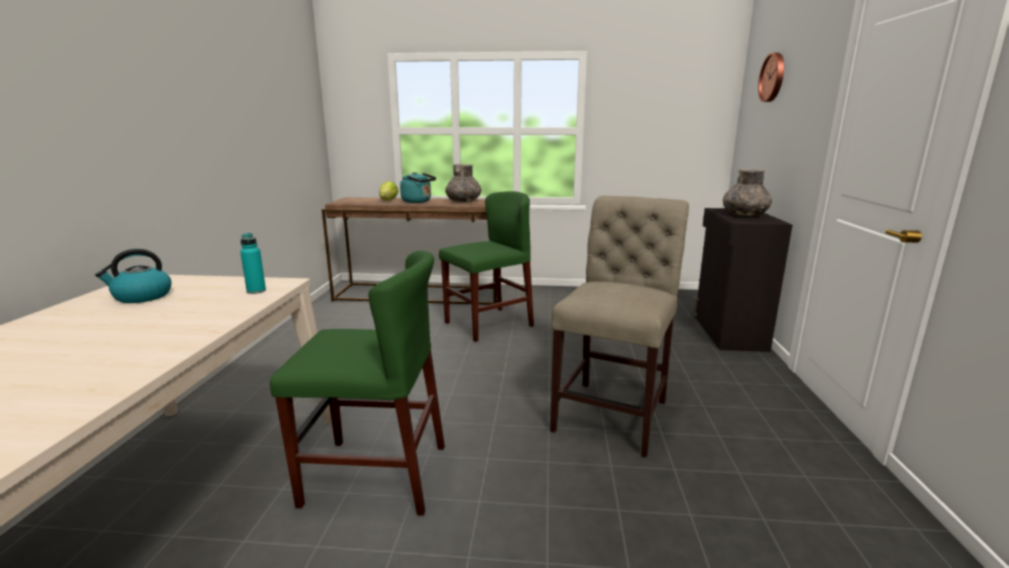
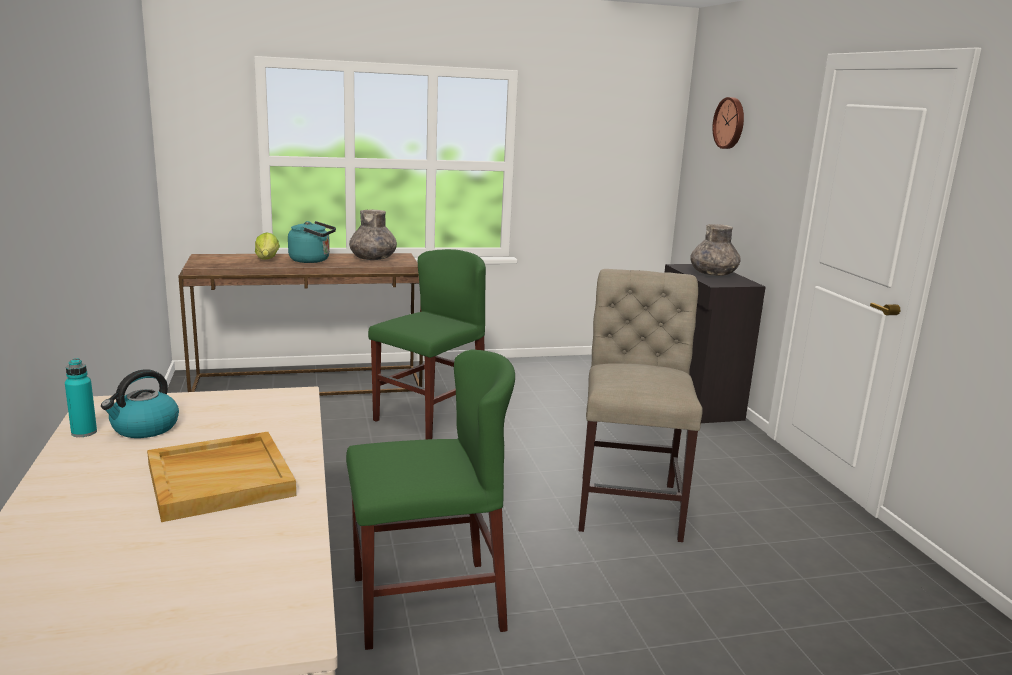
camera: 20 degrees left, 0 degrees up
(127, 338) = (221, 479): none -> beige tray
(256, 291) = (279, 408): turquoise bottle -> turquoise bottle (84, 432)

